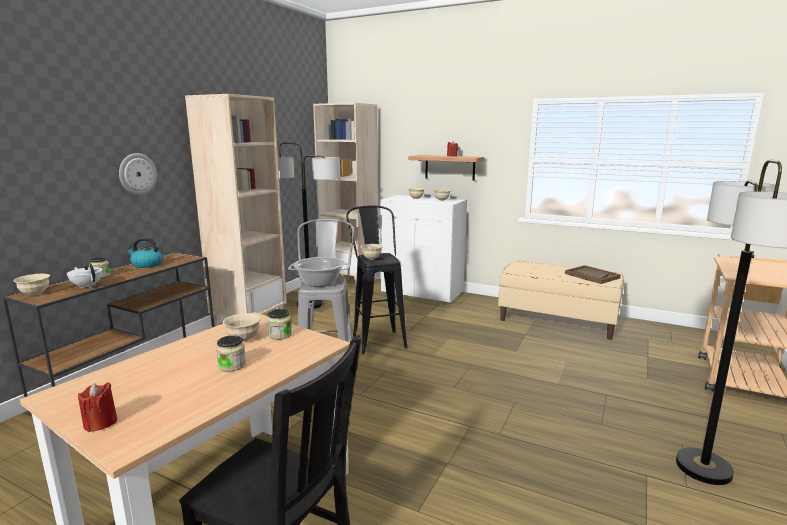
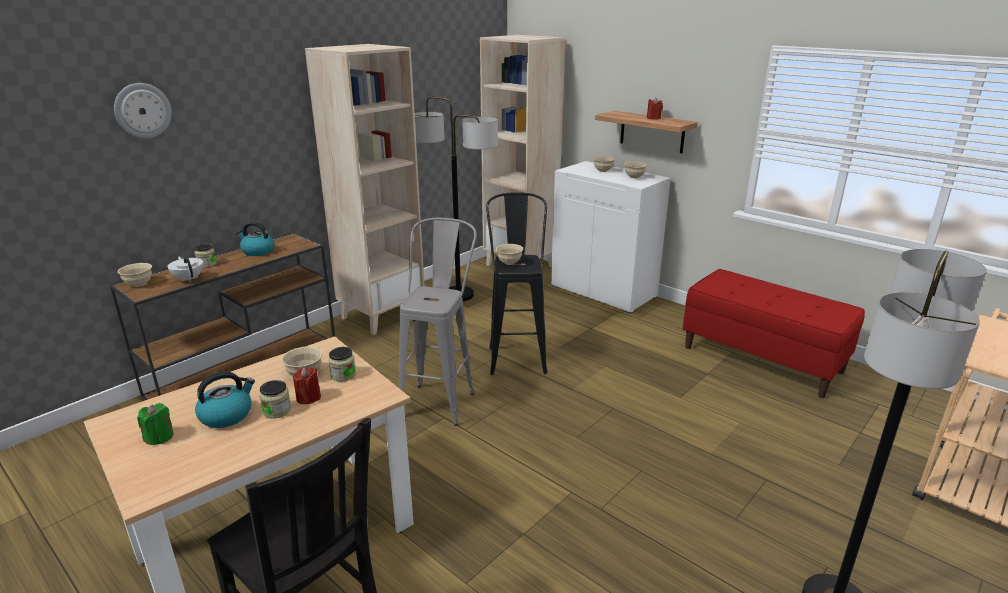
camera: 15 degrees right, 10 degrees up
(100, 423) = (135, 463): red candle -> red candle (308, 398)
(117, 400) = (159, 437): none -> green candle
(137, 174) = (249, 147): wall clock -> wall clock (142, 110)
(182, 374) = (227, 415): none -> kettle
(320, 282) = (428, 298): cooking pot -> none
(557, 321) = (762, 359): beige bench -> red bench
(591, 276) = (813, 308): brown tray -> none

